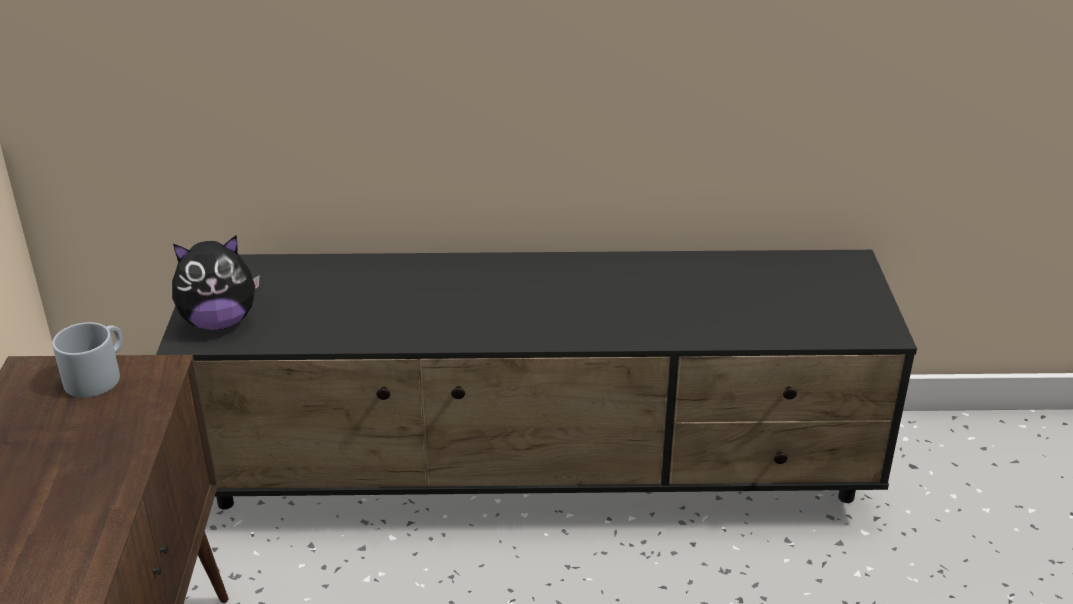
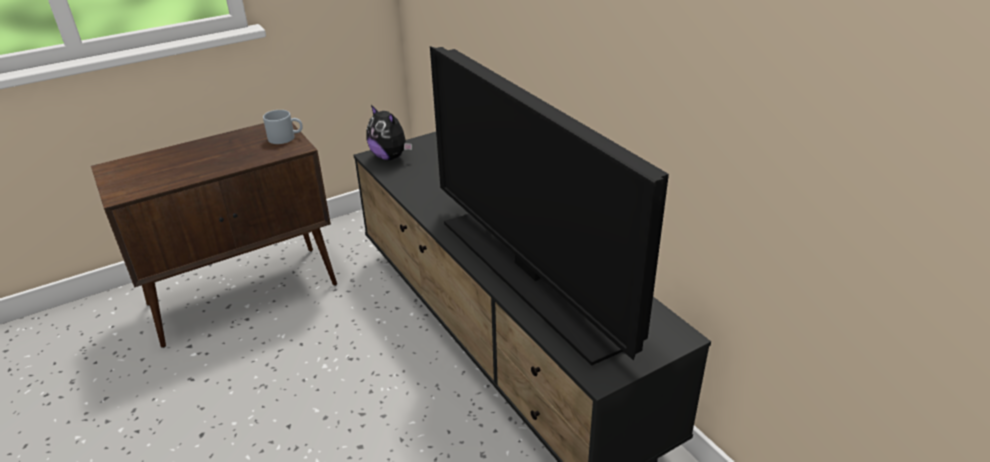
camera: 60 degrees right, 0 degrees up
(671, 313) = (529, 279): none -> television

